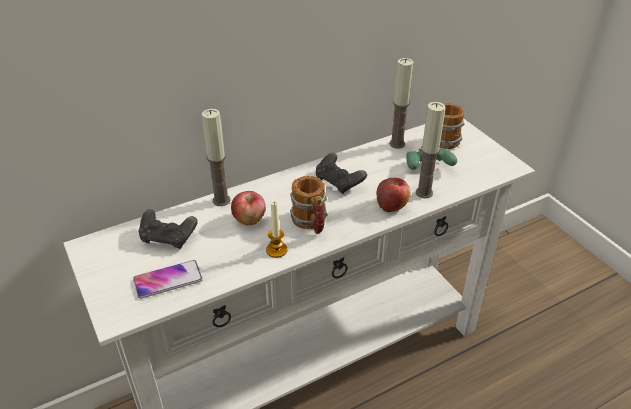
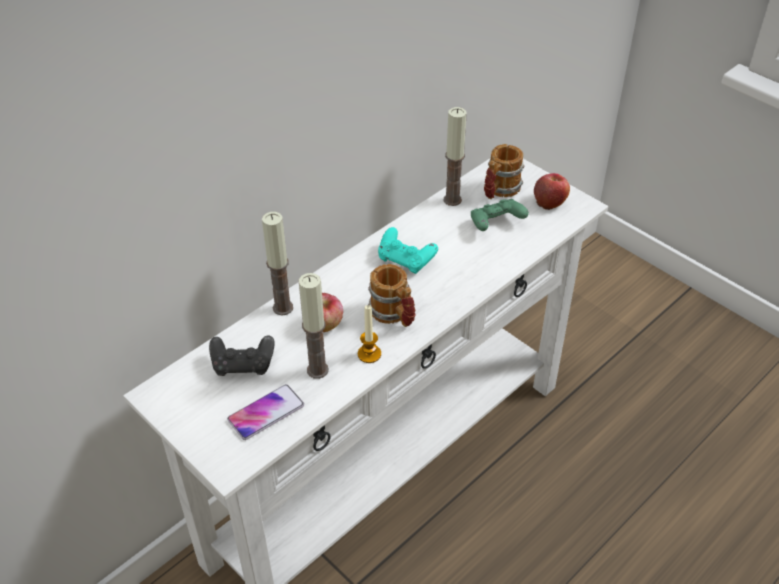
camera: 15 degrees left, 5 degrees up
(339, 182) = (406, 260): black game controller -> turquoise game controller
(392, 205) = (472, 277): apple -> apple (550, 202)
(424, 192) = (501, 255): candle -> candle (317, 370)

